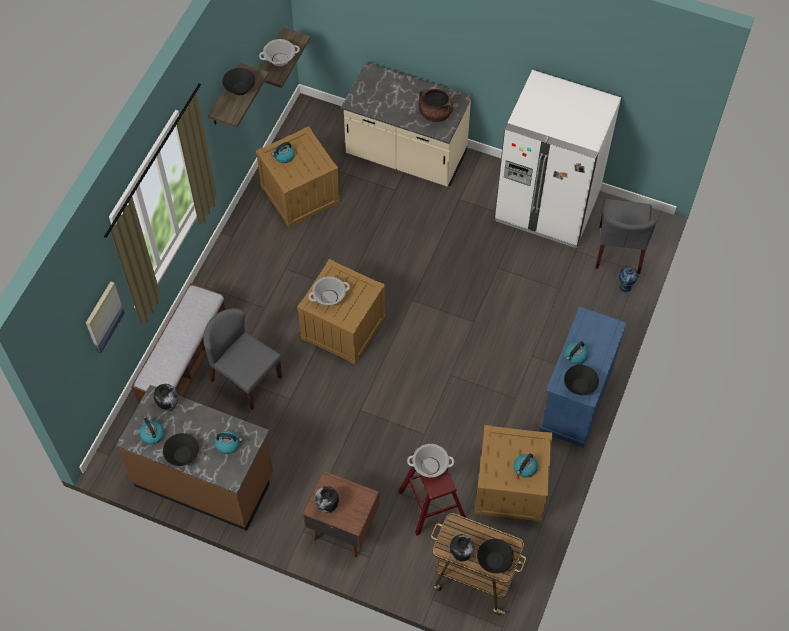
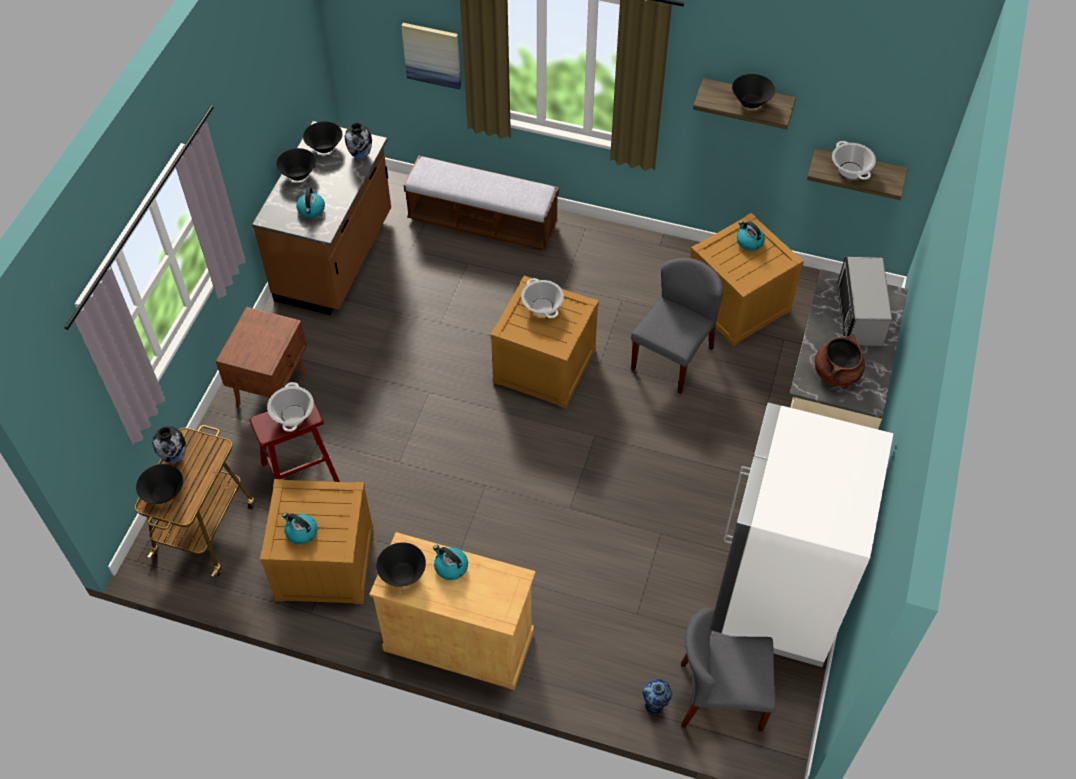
camera: 85 degrees right, 5 degrees down
(152, 434) = (324, 147): kettle -> black bowl
(245, 378) = (465, 279): grey chair -> grey chair (672, 357)
(327, 507) = (253, 328): vase -> none
(386, 92) = (859, 315): none -> microwave
(576, 398) = (459, 640): blue cabinet -> beige cabinet

